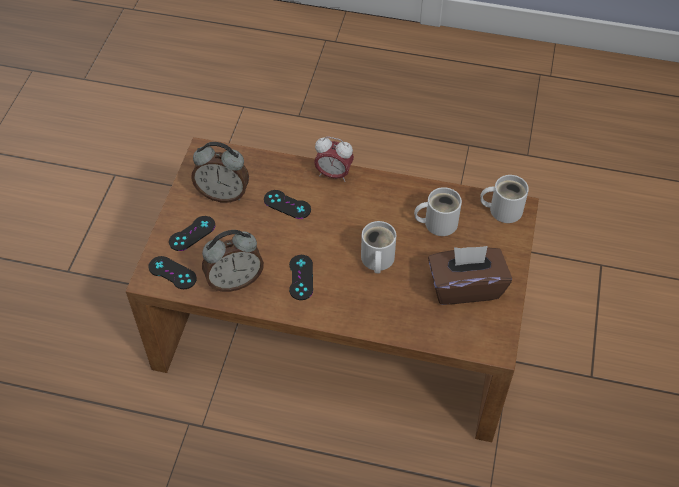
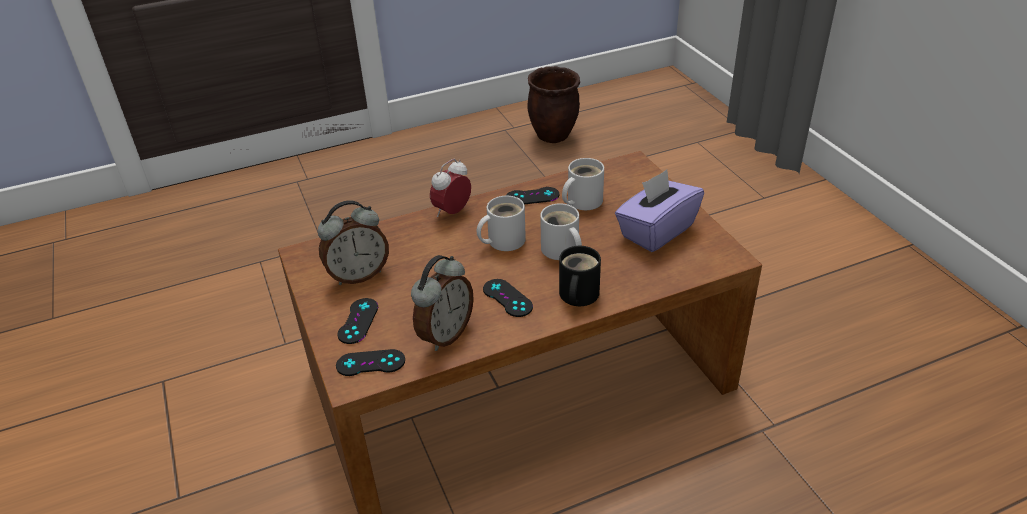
camera: 35 degrees left, 15 degrees down
(287, 204) = (432, 253): black game controller -> black game controller (532, 196)
(333, 174) = (452, 212): alarm clock -> alarm clock turned 150 degrees clockwise
(349, 306) = (576, 295): none -> black mug
(465, 287) = (656, 231): brown tissue box -> purple tissue box
(502, 209) = (622, 169): white mug -> white mug (502, 240)
(576, 106) = (553, 137): none -> brown planter

